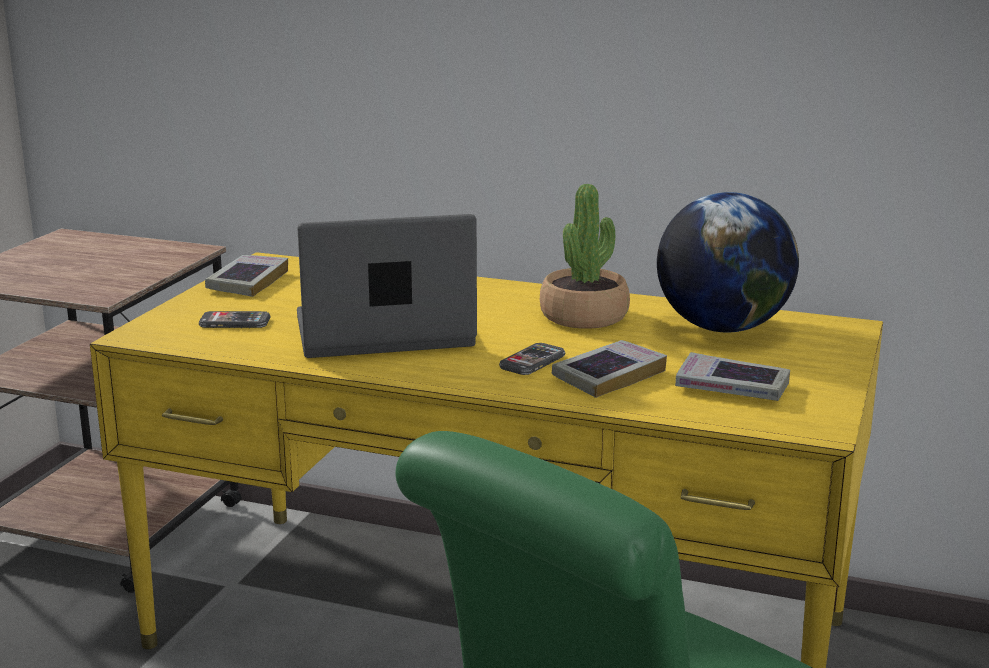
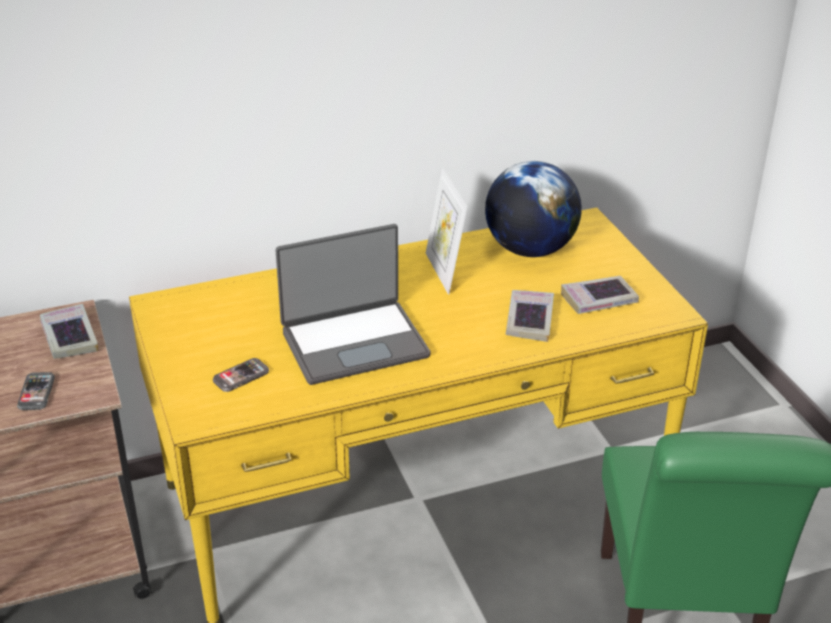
camera: 40 degrees left, 15 degrees up
(248, 282) = (180, 331): book -> book (69, 337)
(384, 334) = (354, 342): laptop -> laptop turned 150 degrees counterclockwise
(532, 361) = (474, 327): phone -> phone (36, 393)
(584, 316) = (444, 272): potted plant -> picture frame

